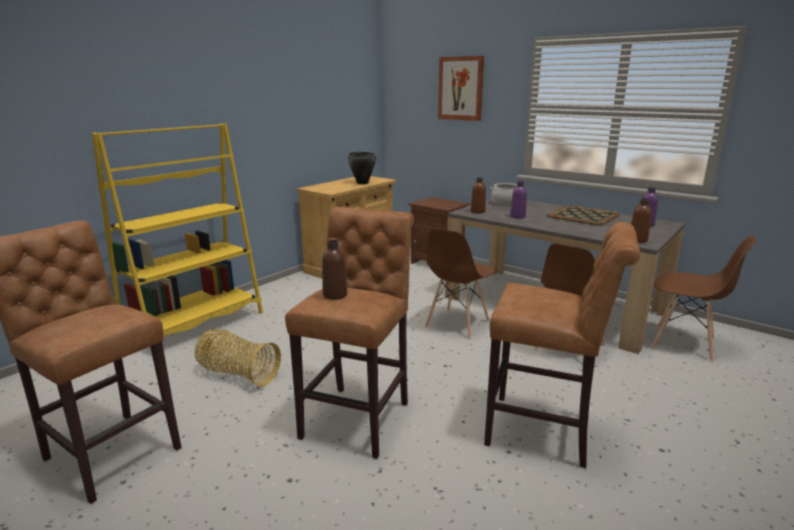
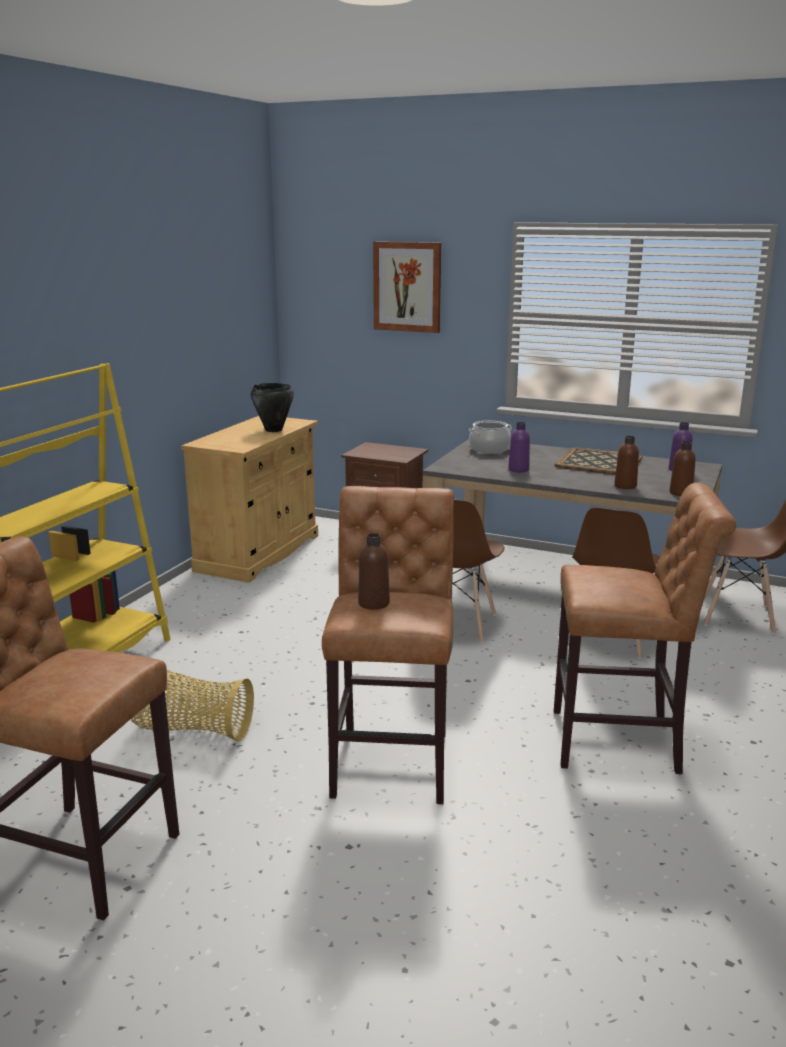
camera: 15 degrees left, 0 degrees up
(477, 211) = (461, 465): brown bottle -> brown bottle (625, 486)

